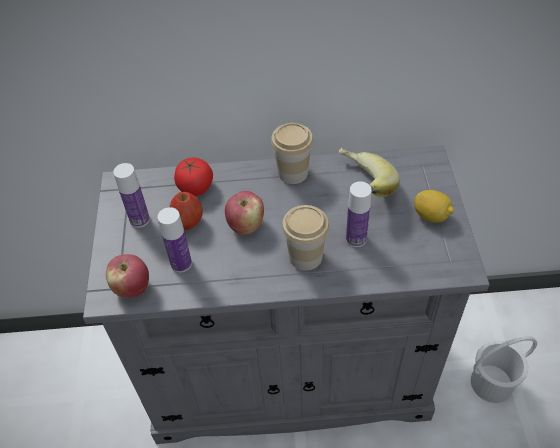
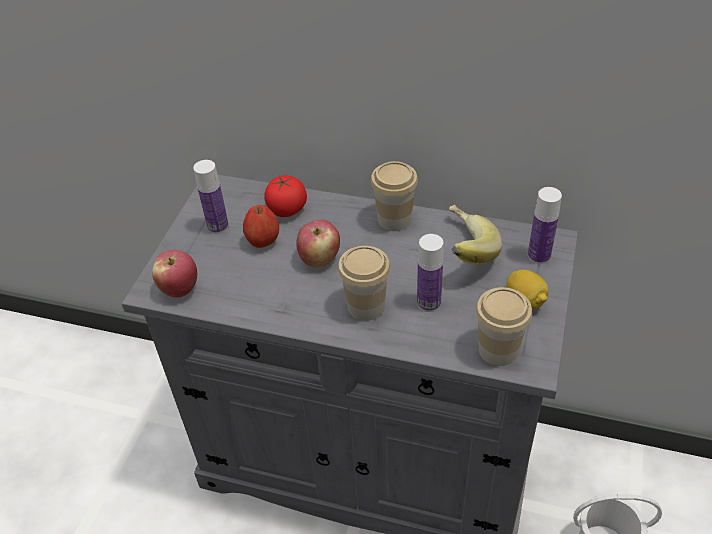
camera: 20 degrees right, 5 degrees down
(181, 263) = (237, 279): bottle -> bottle (539, 256)
(429, 263) = (498, 350): none -> cup

